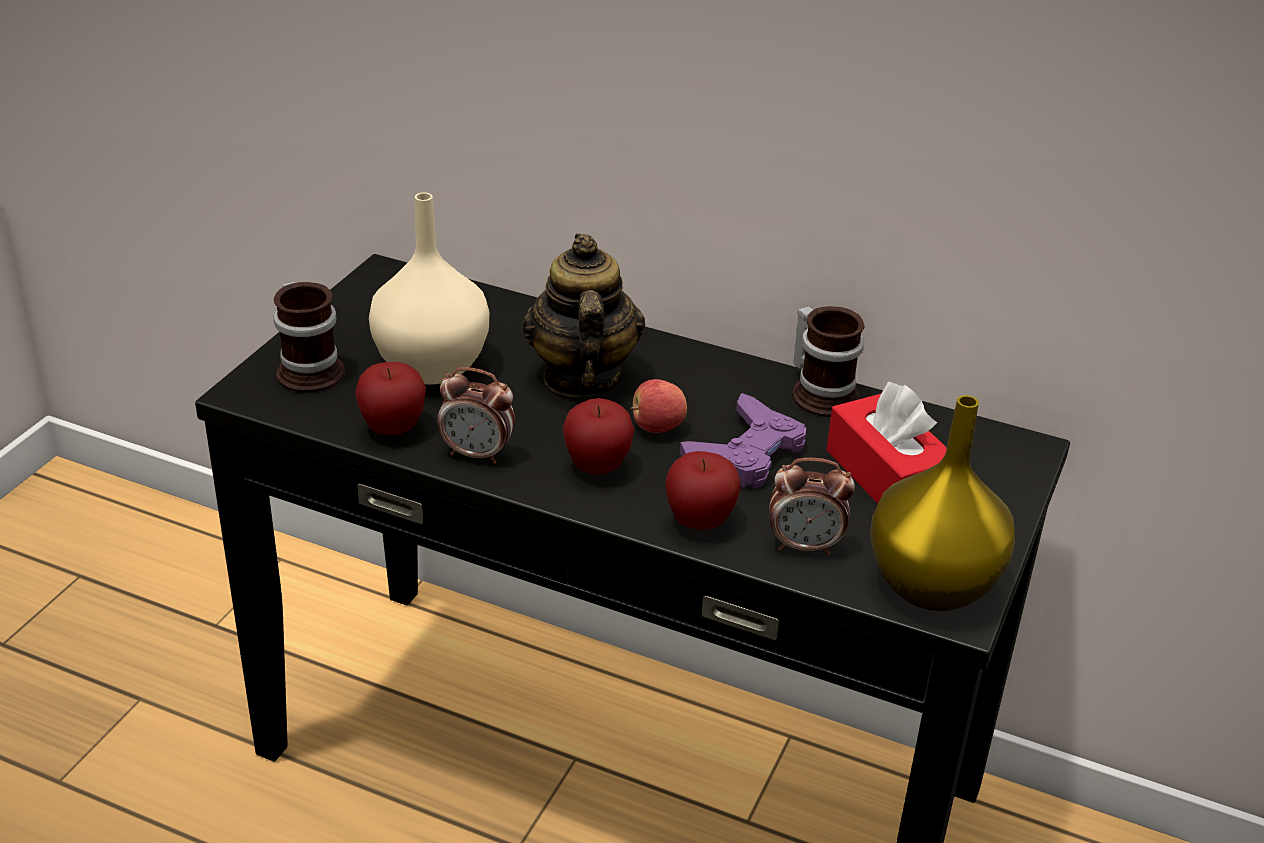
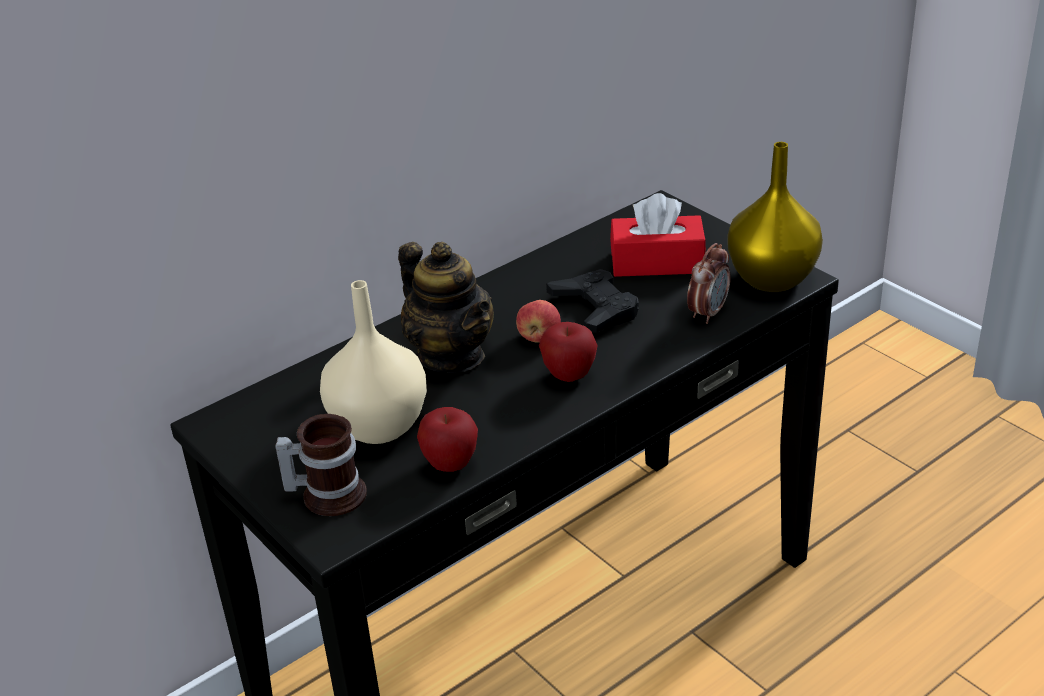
camera: 60 degrees left, 0 degrees up
(477, 454) = (514, 428): alarm clock -> none
(581, 377) = (451, 355): teapot -> teapot turned 150 degrees counterclockwise
(699, 522) = (658, 347): apple -> none
(746, 453) = (595, 308): purple game controller -> black game controller
(823, 393) = (549, 259): mug -> none

